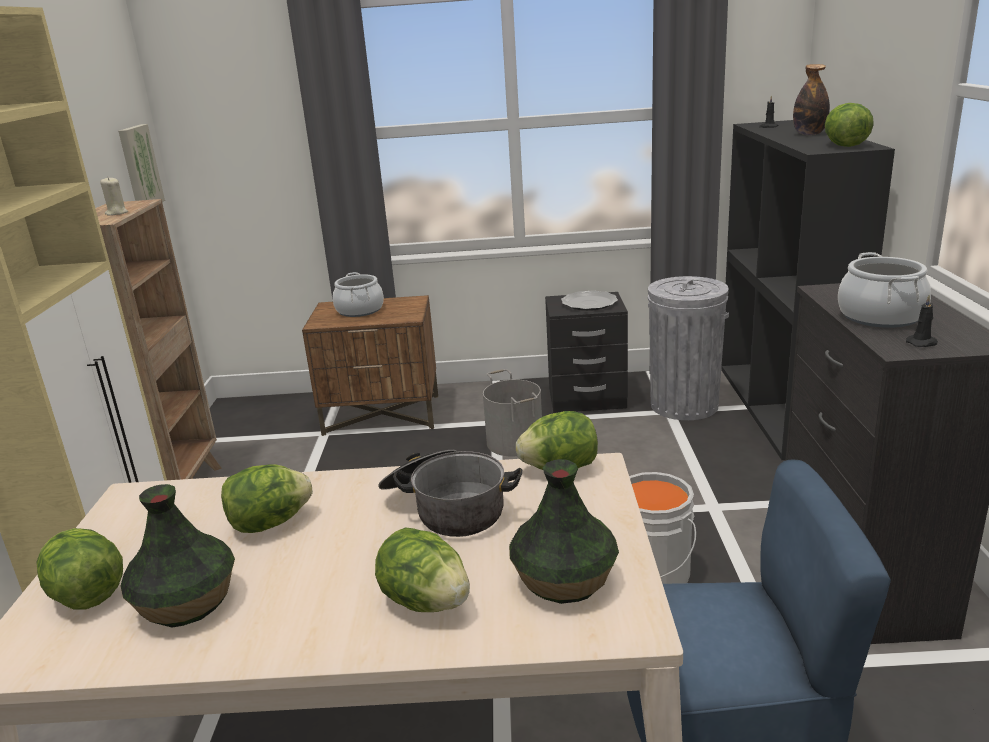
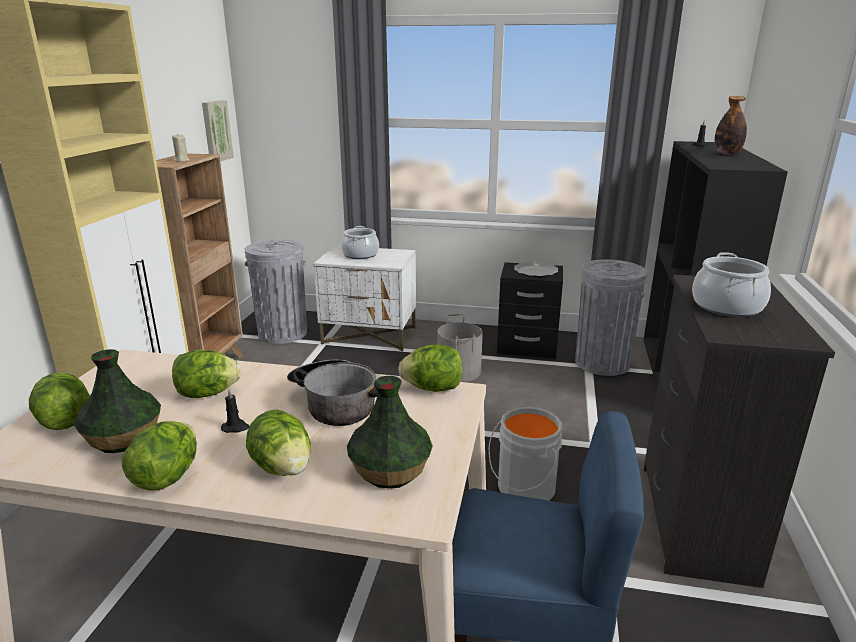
camera: 10 degrees right, 0 degrees up
(264, 429) = (282, 333): none -> grey trash can
(383, 415) = (370, 336): brown nightstand -> white nightstand
(844, 145) = (747, 165): lettuce -> lettuce (167, 477)
(922, 343) = (748, 332): black candle -> black candle (236, 427)

